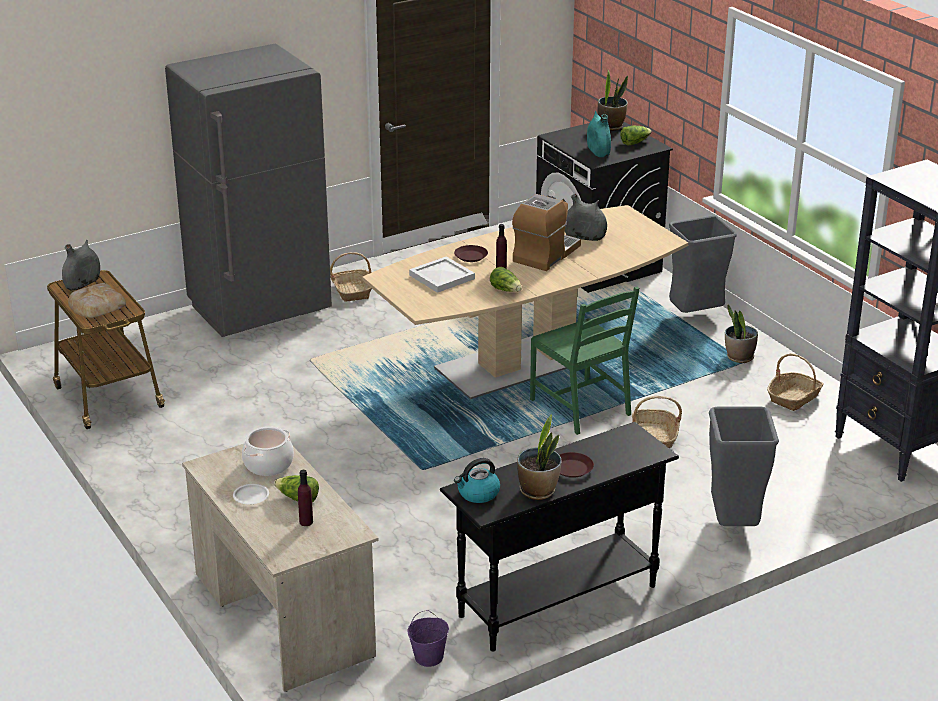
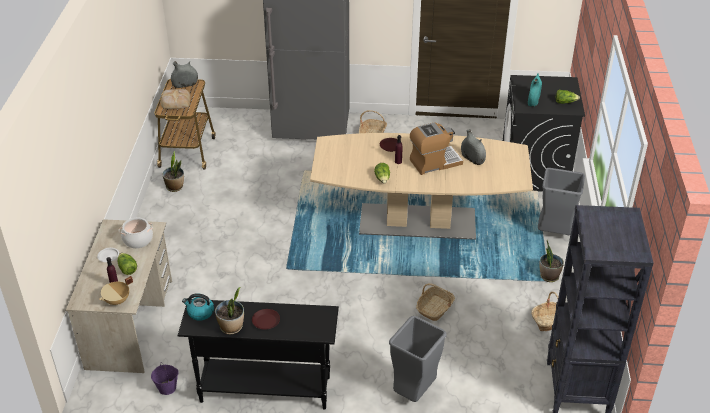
camera: 35 degrees right, 10 degrees up
(335, 535) = (117, 301): none -> beige cooking pot
(442, 276) = (358, 154): white tray -> none
(582, 407) = (415, 268): green chair -> none
(611, 126) = (564, 84): potted plant -> potted plant (175, 187)

